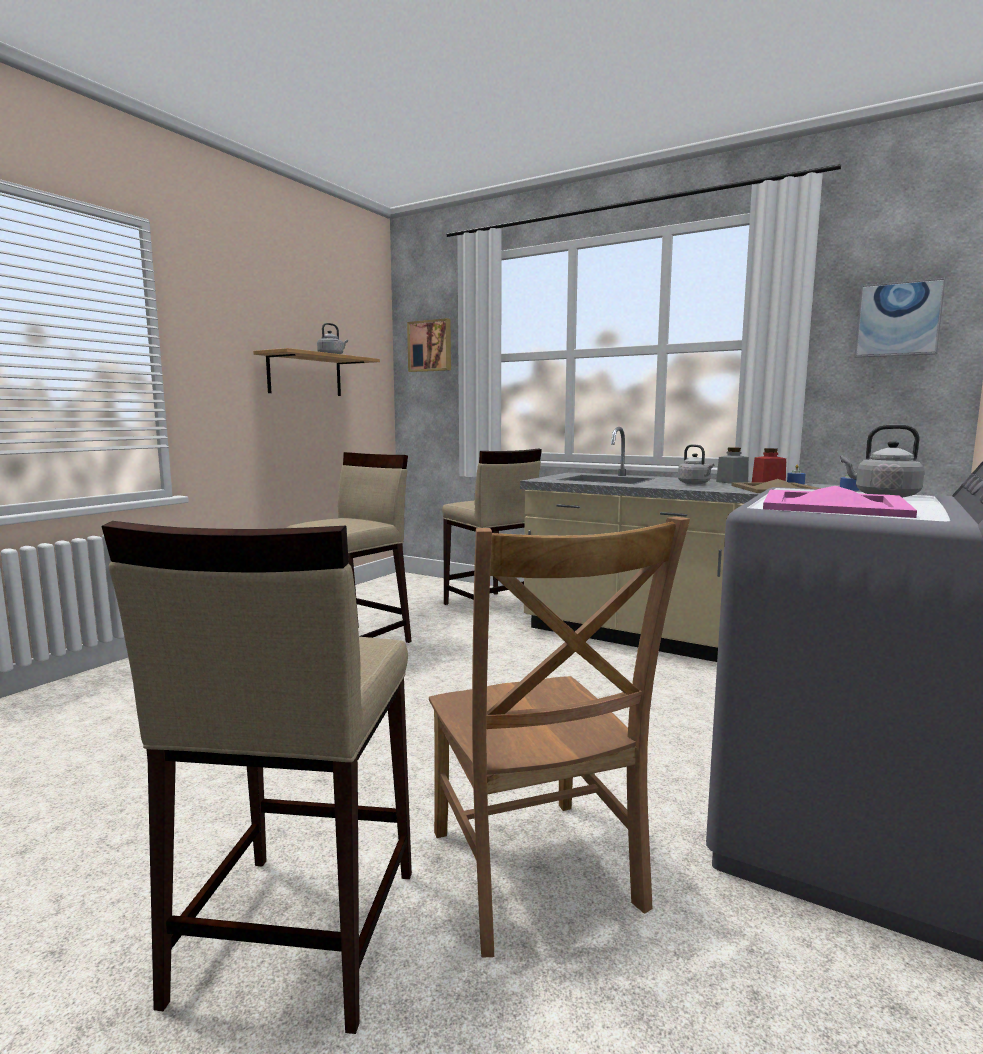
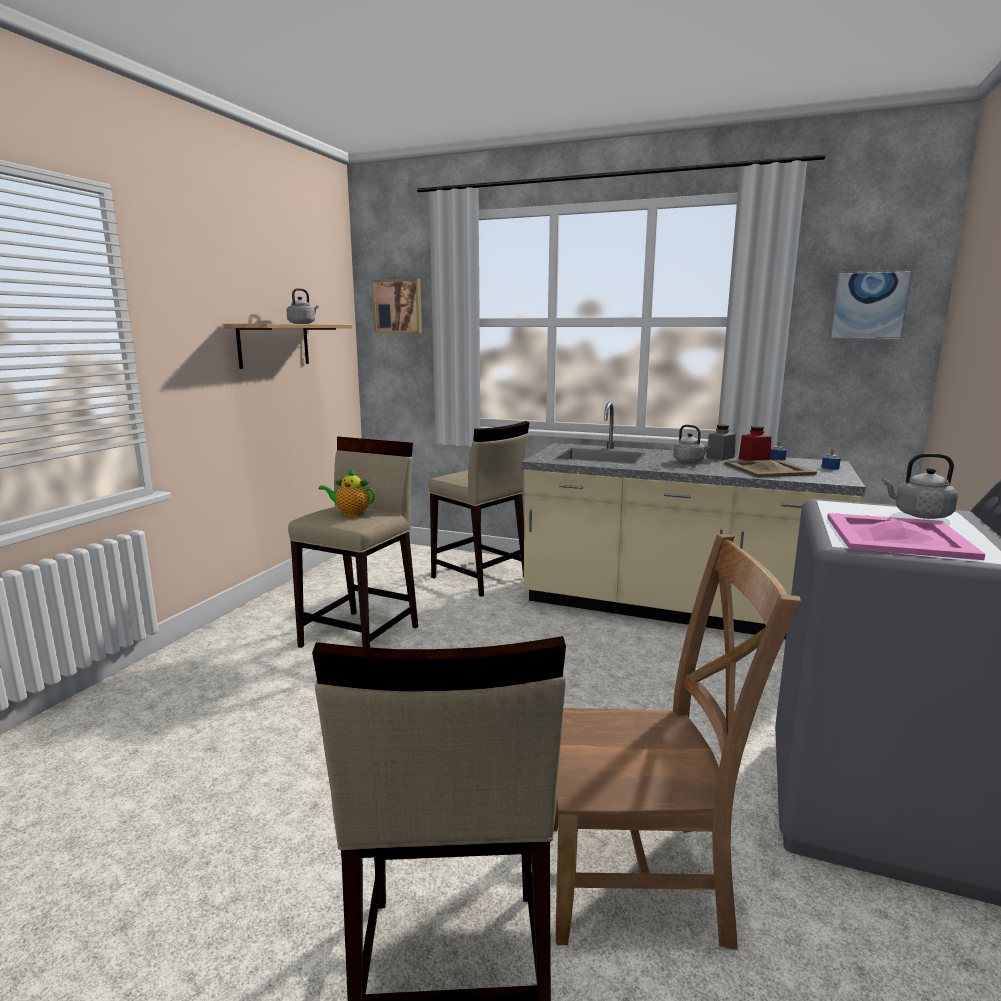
camera: 10 degrees left, 5 degrees up
(344, 521) = (350, 513): none -> teapot
(535, 875) = (641, 880): brown chair -> brown chair turned 60 degrees counterclockwise

